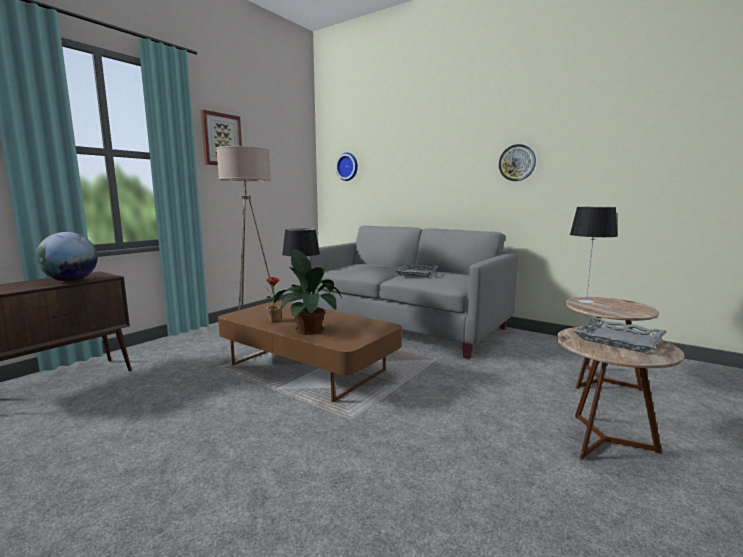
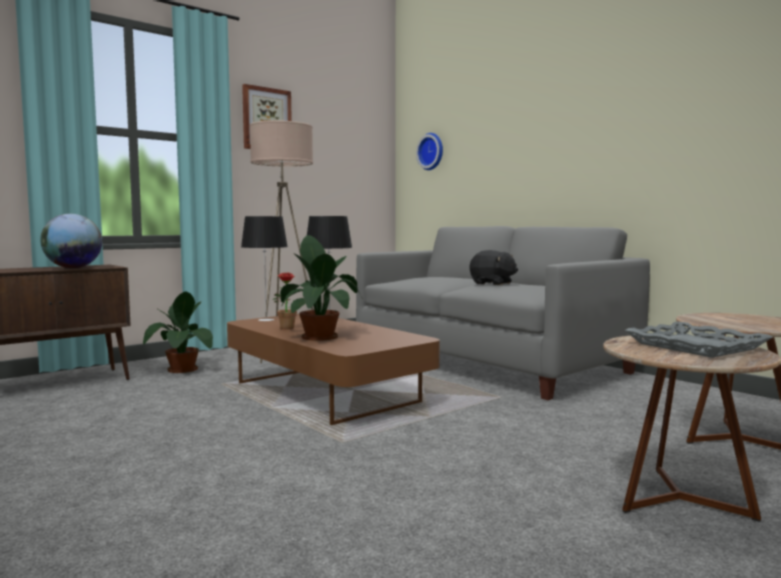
camera: 15 degrees right, 5 degrees down
(173, 355) = (182, 370): none -> potted plant
(417, 273) = (492, 283): grey tray -> black plush toy
(517, 163) = (647, 130): wall clock -> none
(585, 301) = (711, 316): table lamp -> table lamp (265, 320)

